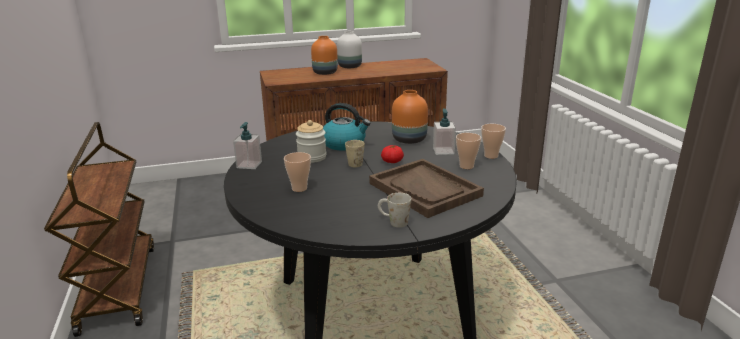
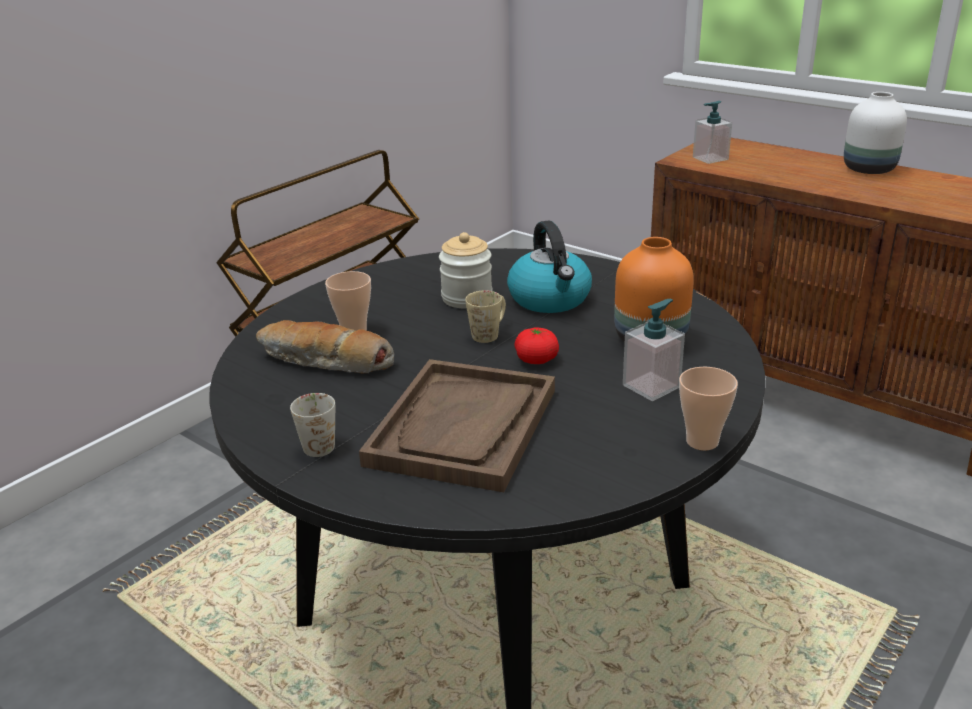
camera: 55 degrees right, 5 degrees up
(249, 165) = (388, 272): soap dispenser -> soap dispenser (710, 158)
(318, 202) = (325, 362): none -> bread
(325, 73) = (795, 168): orange vase -> none
(466, 166) = (614, 432): cup -> none

